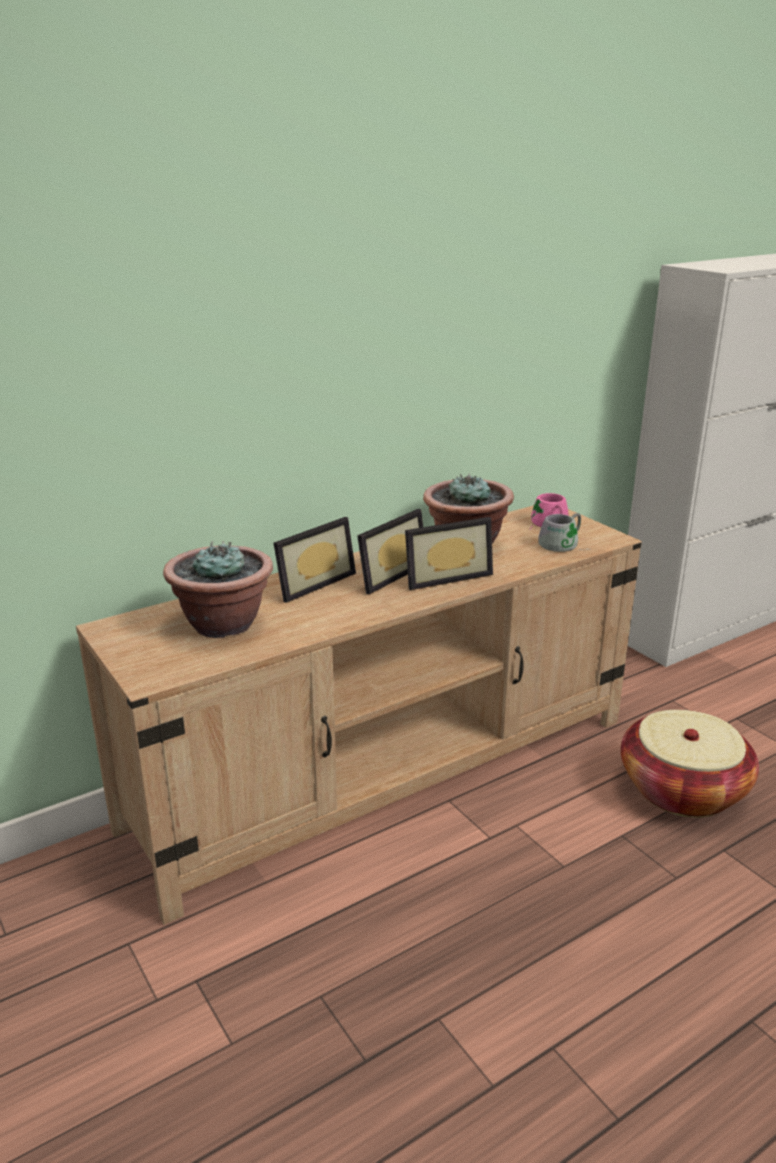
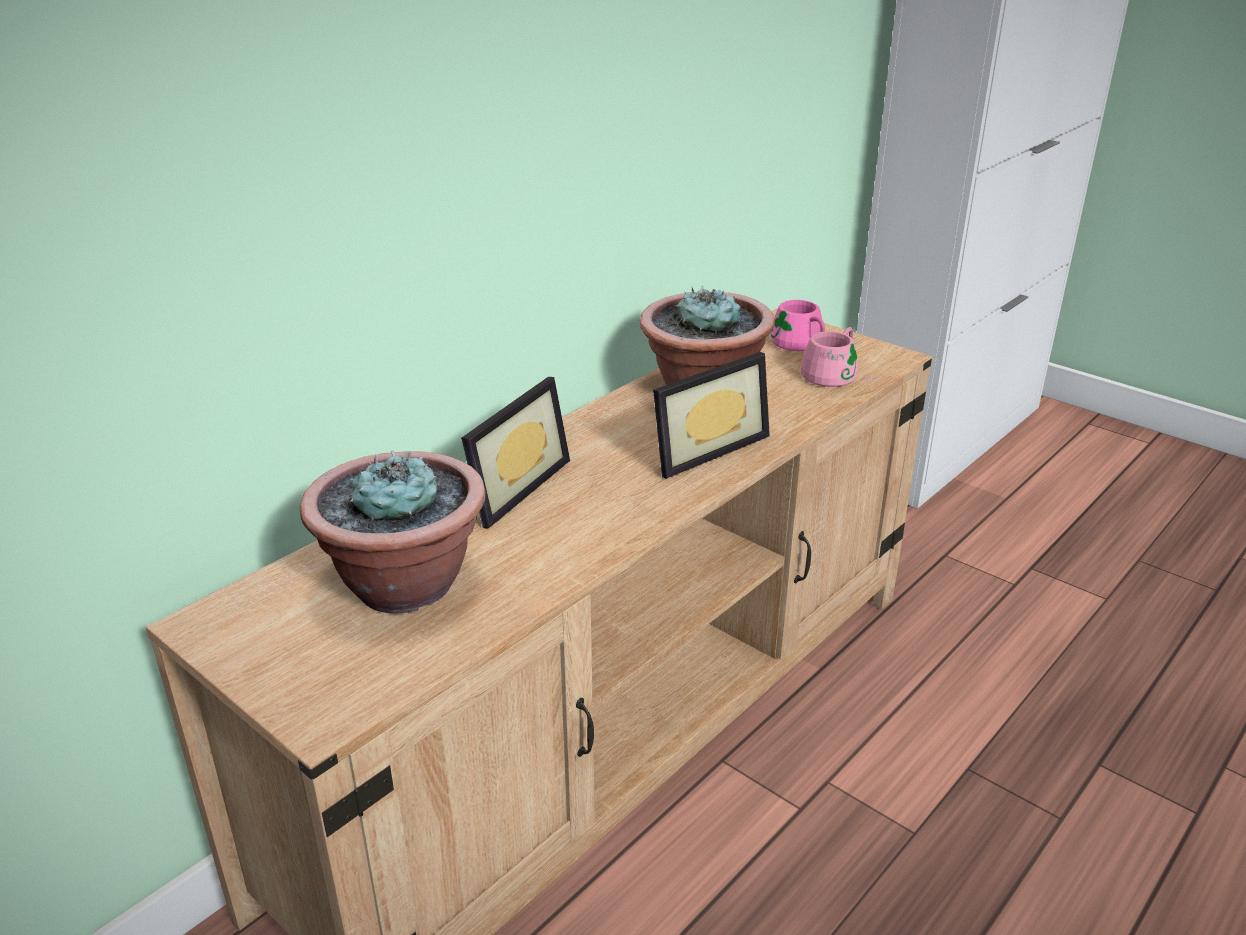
camera: 15 degrees left, 5 degrees up
(386, 574) = (616, 456): picture frame -> none
(564, 545) = (837, 375): grey mug -> pink mug
(682, 790) = (1013, 684): basket -> none

